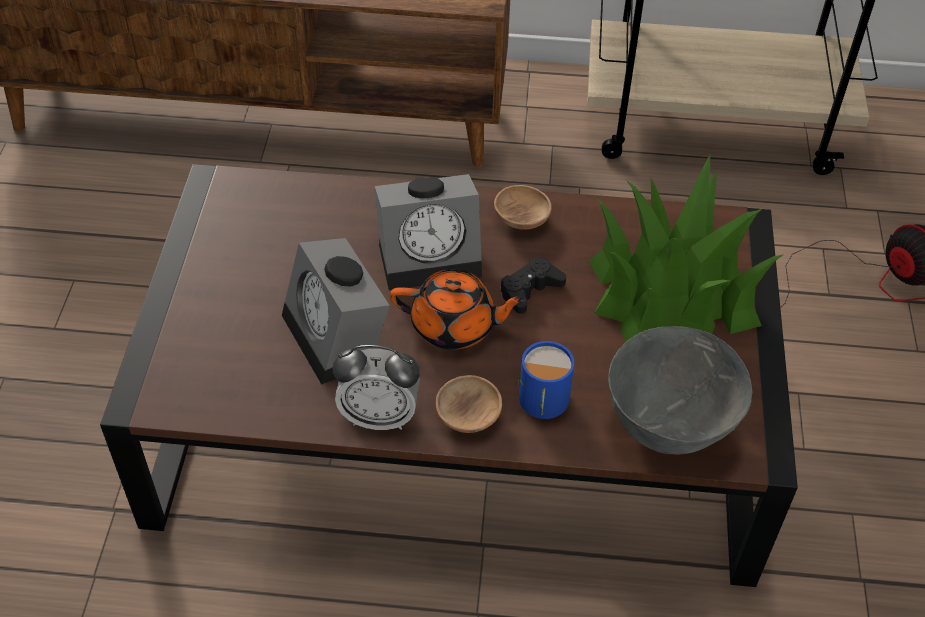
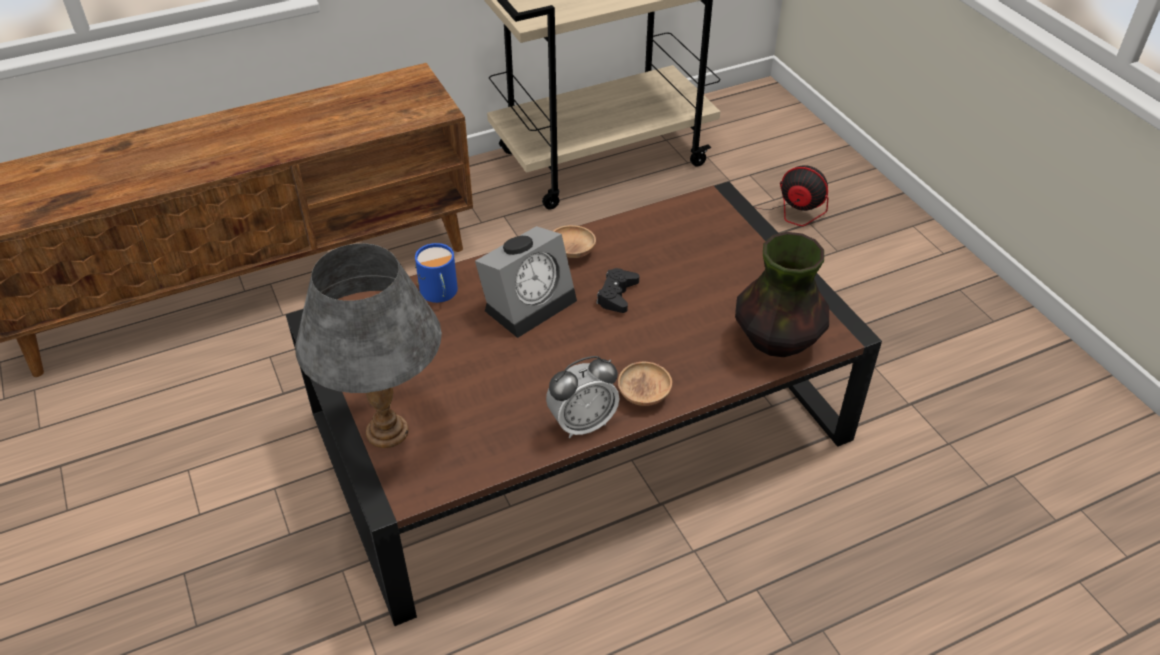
camera: 30 degrees left, 5 degrees down
(190, 330) = (388, 431): none -> grey table lamp
(338, 337) = (507, 385): alarm clock -> none
(455, 326) = (585, 341): orange teapot -> none
(542, 403) = (686, 363): blue mug -> blue mug (439, 292)
(667, 426) = (776, 340): grey bowl -> vase
(670, 294) = (711, 258): potted plant -> none

